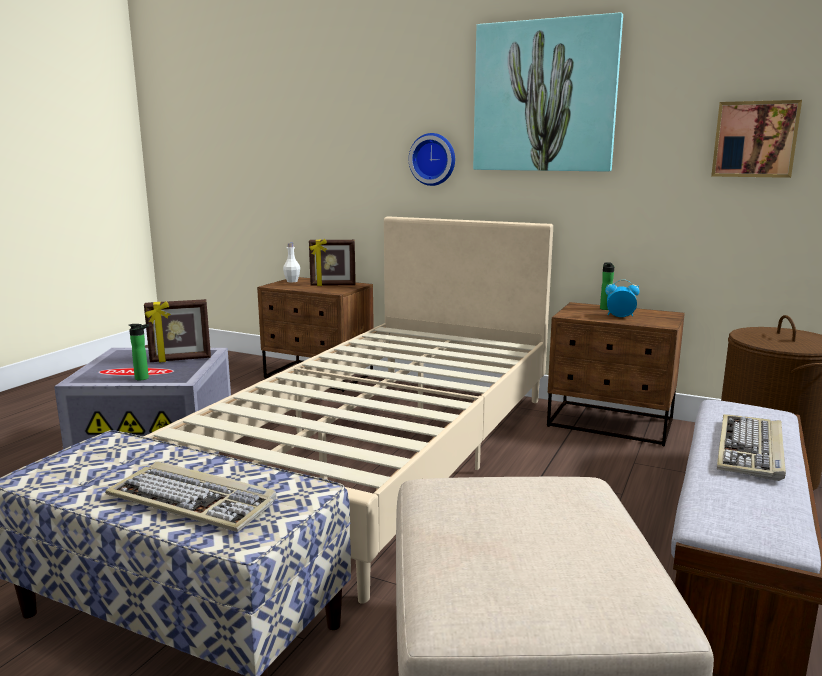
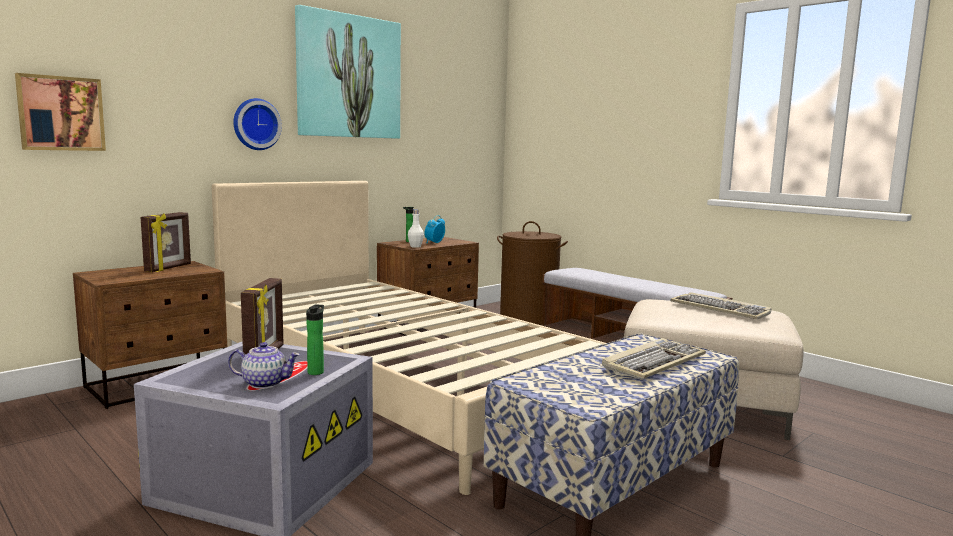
camera: 70 degrees left, 5 degrees down
(113, 371) = (264, 383): none -> teapot
(292, 281) = (103, 275): white bottle -> white bottle (415, 246)
(751, 450) = (624, 278): keyboard -> keyboard (721, 309)
(755, 139) = (465, 120): picture -> picture (61, 113)

